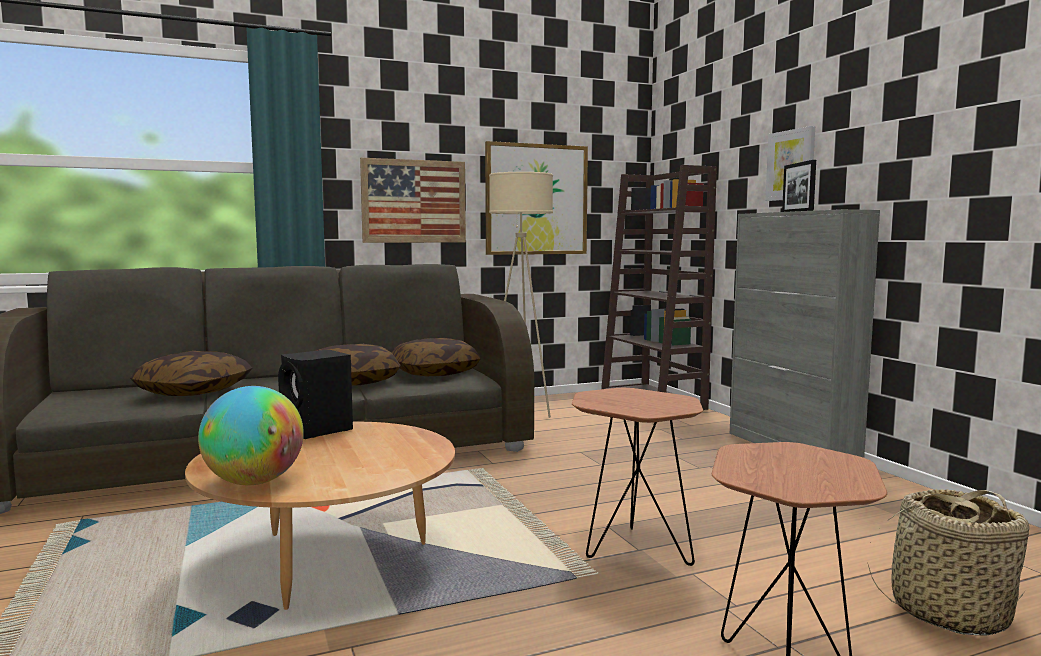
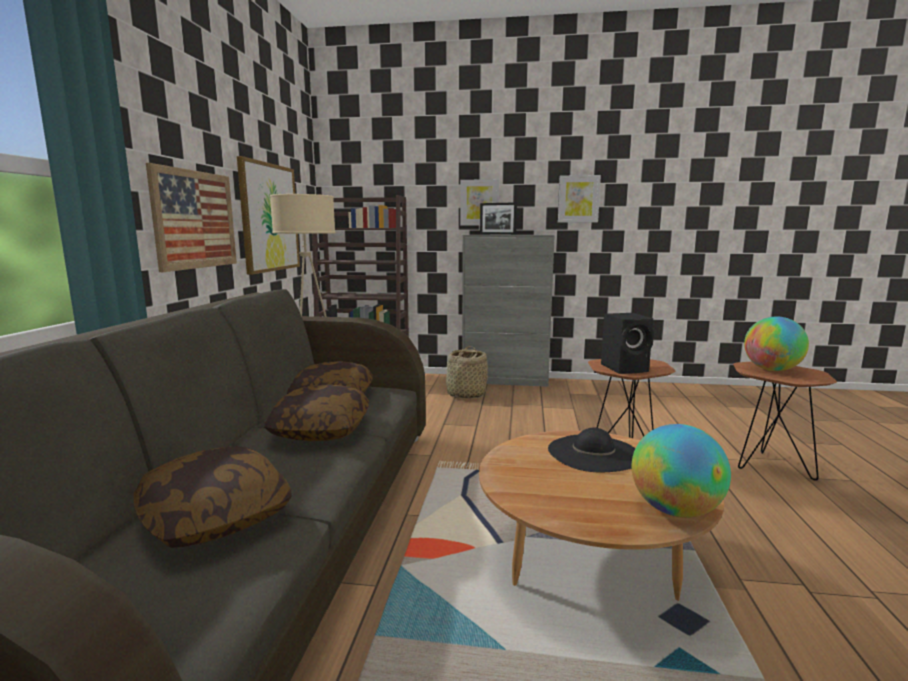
camera: 60 degrees left, 5 degrees up
(318, 430) = (518, 467): black speaker -> black speaker (626, 368)
(379, 447) = (593, 453): none -> black hat
(789, 461) = (771, 370): none -> globe
(926, 142) = (578, 199): none -> picture
(948, 612) = (717, 422): basket -> basket (466, 394)

